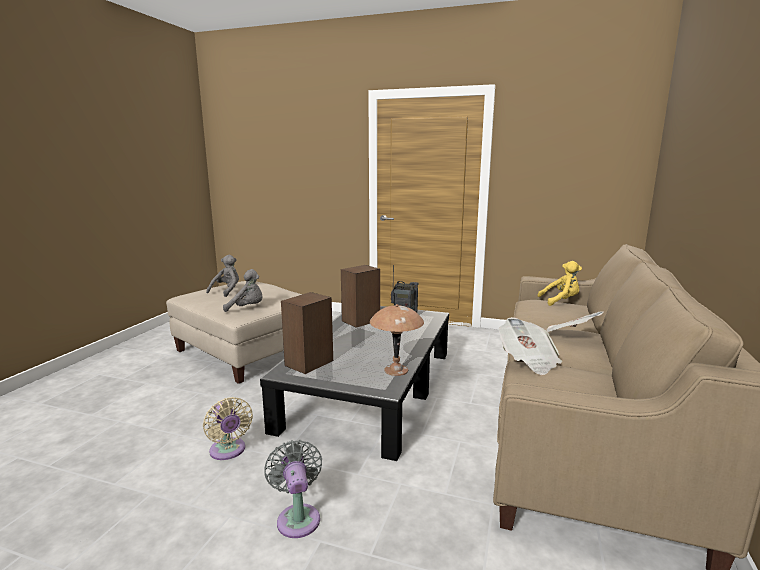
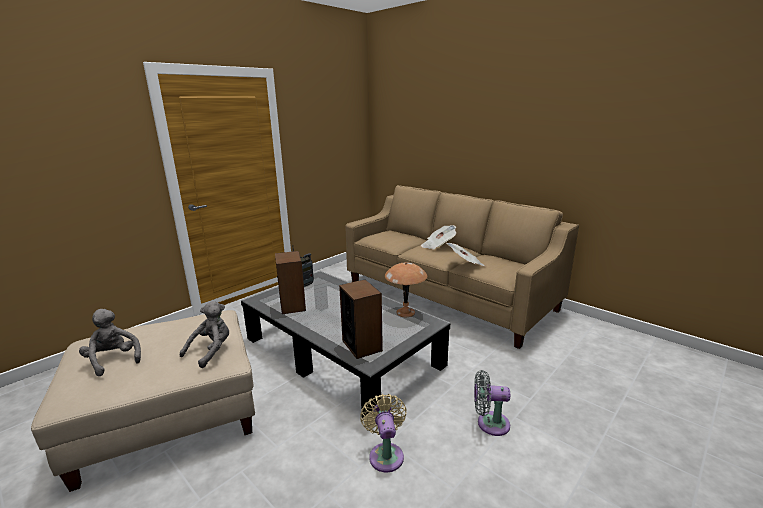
camera: 65 degrees left, 5 degrees up
(228, 451) = (385, 454): beige fan -> beige fan turned 90 degrees counterclockwise
(561, 301) = (380, 232): yellow plush toy -> none

